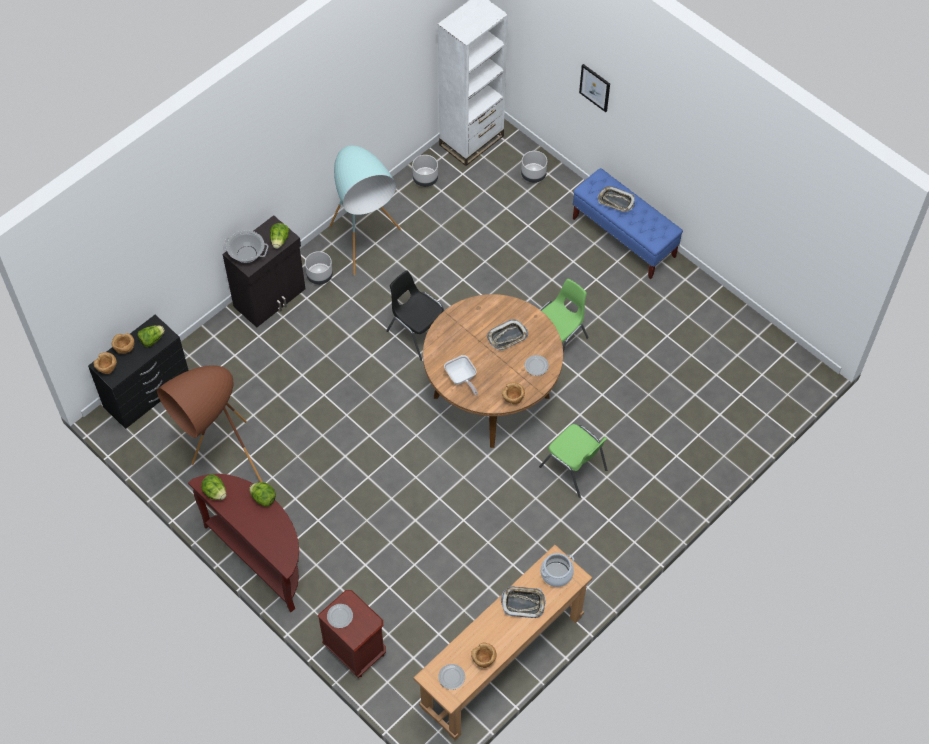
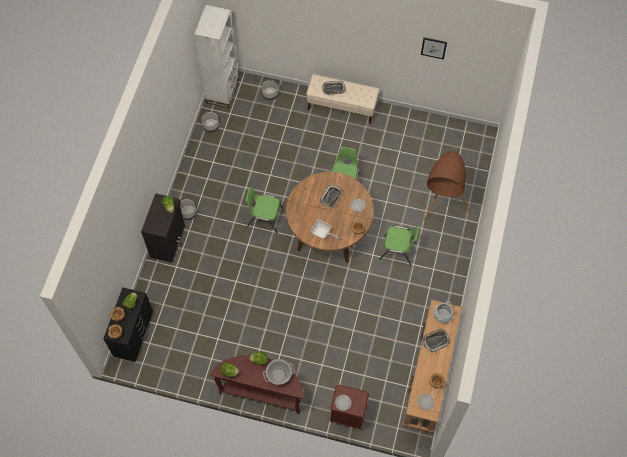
camera: 30 degrees left, 5 degrees up
(221, 465) = (205, 353): brown floor lamp -> brown floor lamp (439, 213)
(247, 254) = (155, 224): cooking pot -> cooking pot (279, 375)
(366, 254) = (206, 187): turquoise floor lamp -> none
(417, 332) = (264, 218): black chair -> green chair
(595, 87) = (299, 30): picture -> picture (433, 47)
(624, 238) = (342, 107): blue bench -> beige bench

